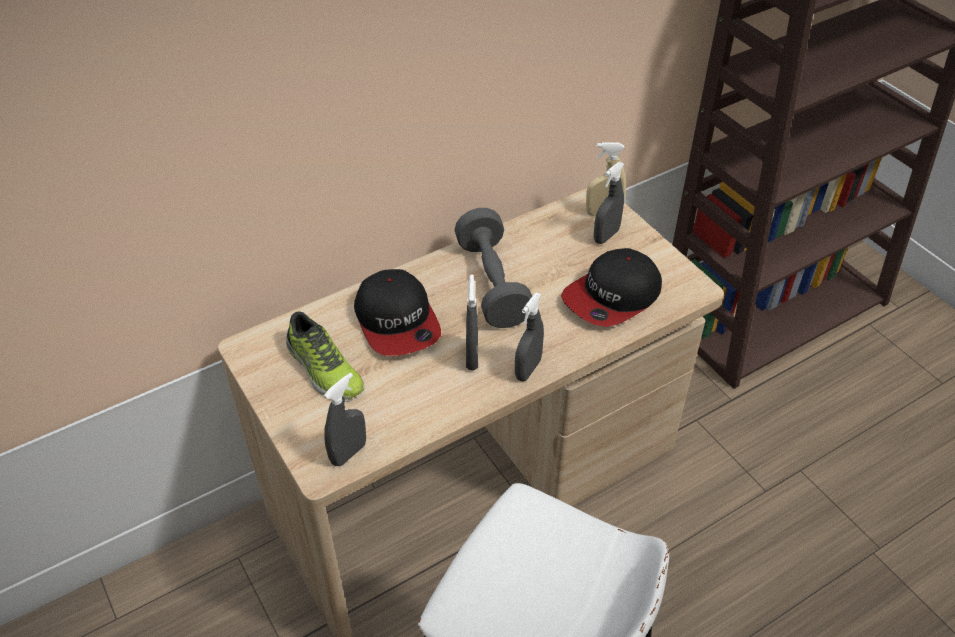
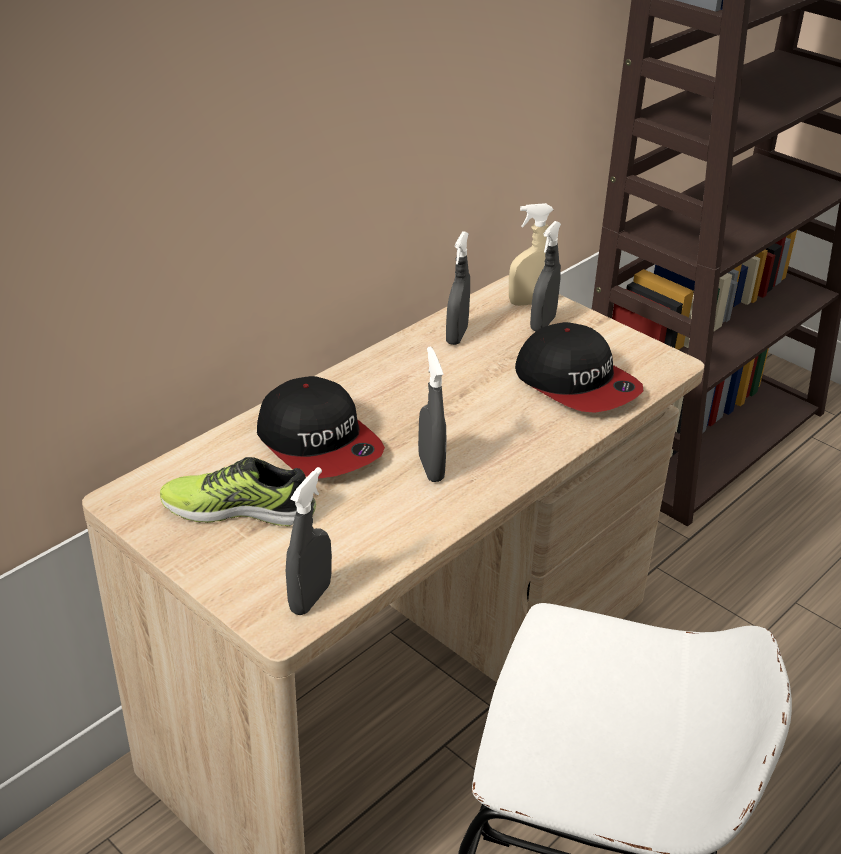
camera: 15 degrees left, 10 degrees down
(323, 369) = (239, 508): shoe -> shoe turned 150 degrees clockwise
(492, 284) = (425, 388): grey dumbbell -> none
(528, 369) = (507, 471): grey spray bottle -> grey spray bottle (456, 336)
(612, 297) = (577, 383): cap -> cap turned 75 degrees counterclockwise

